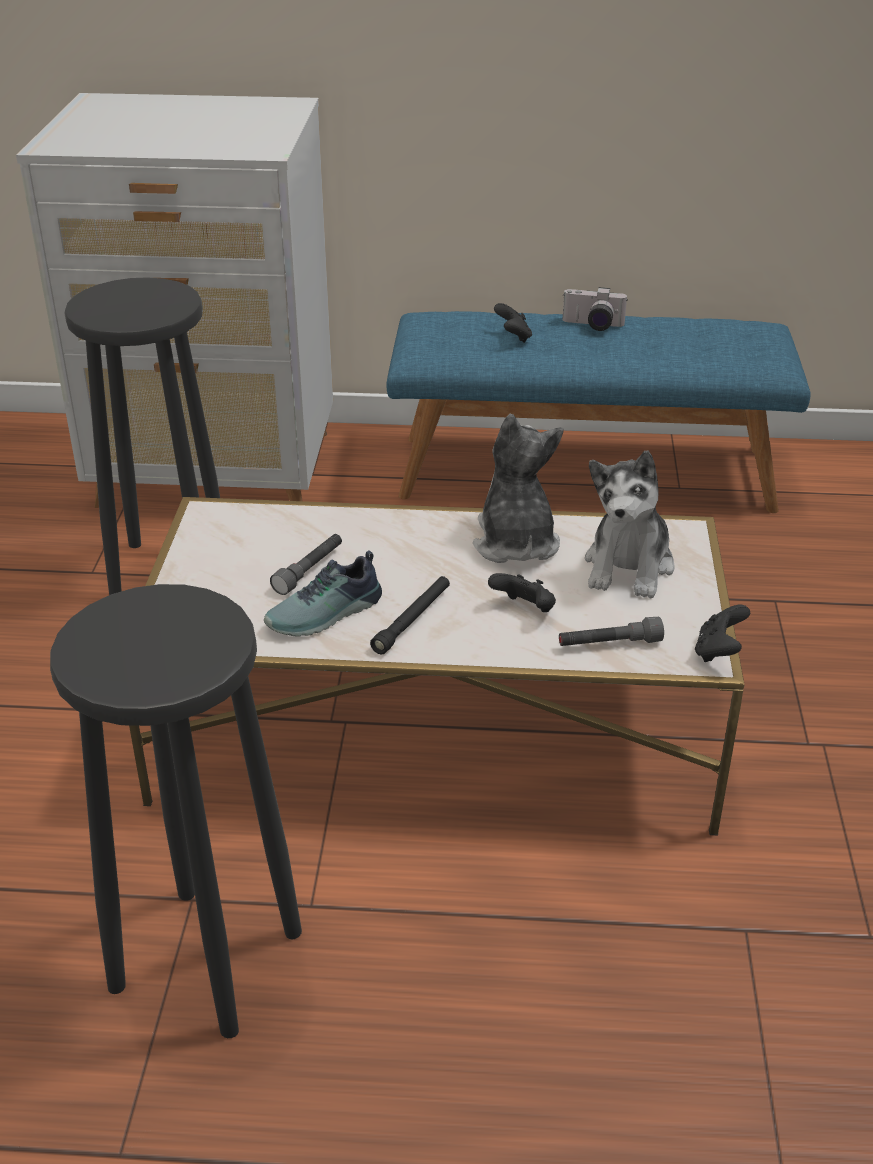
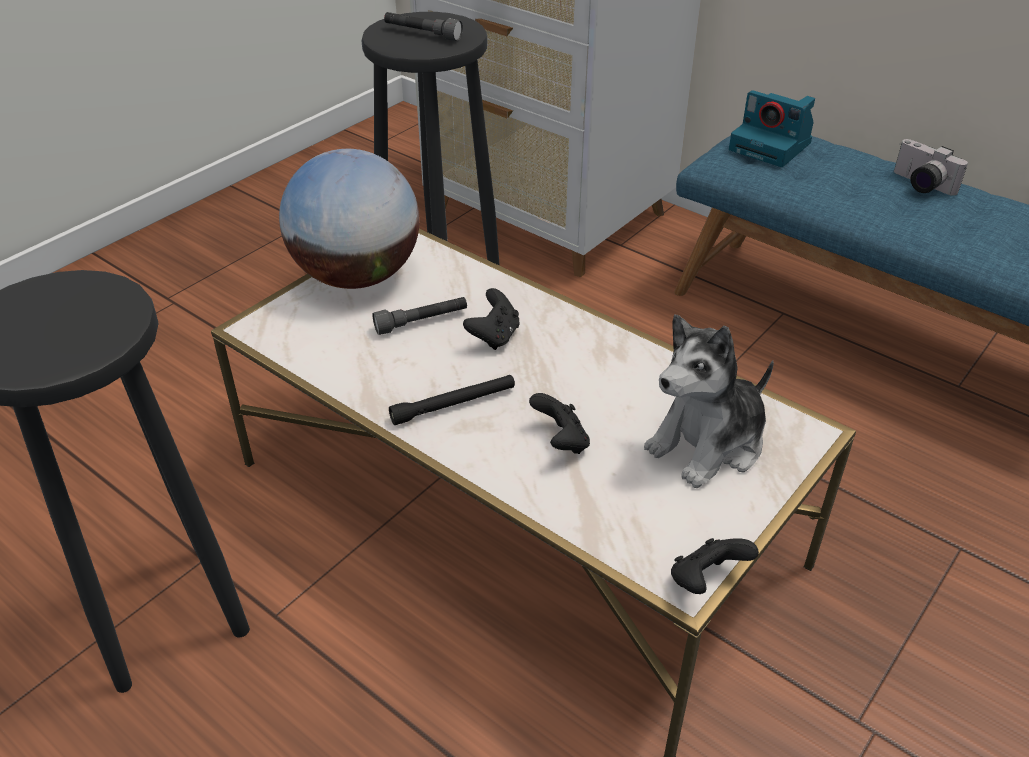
camera: 35 degrees right, 5 degrees up
(204, 557) = (357, 276): none -> globe
(326, 615) = (391, 368): shoe -> none
(451, 329) = (772, 146): none -> camera
(513, 337) = (825, 172): black game controller -> black game controller (494, 336)
(515, 543) = (622, 371): plush toy -> none
(609, 644) = (603, 515): grey flashlight -> grey flashlight (422, 34)

